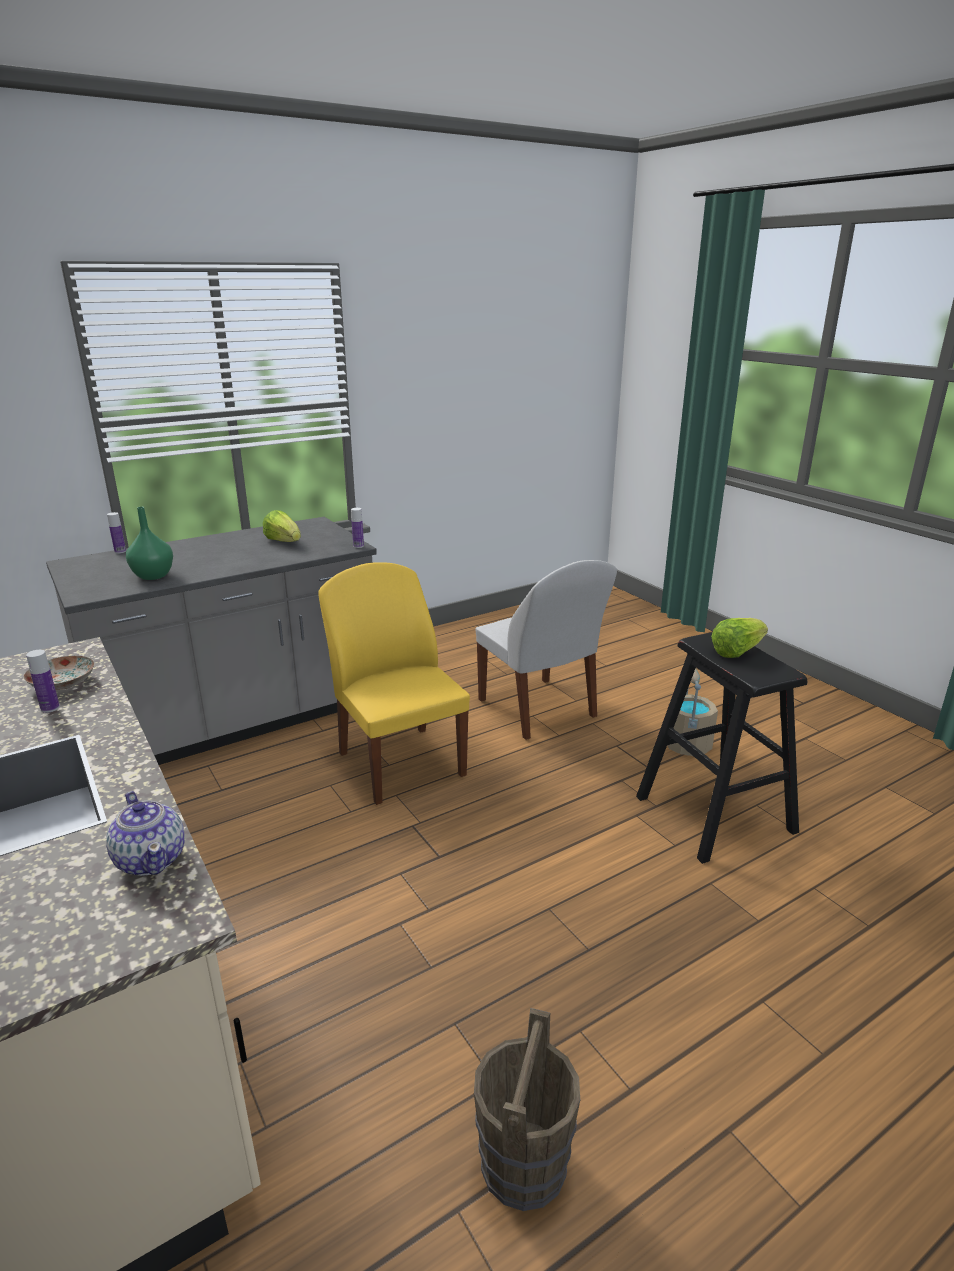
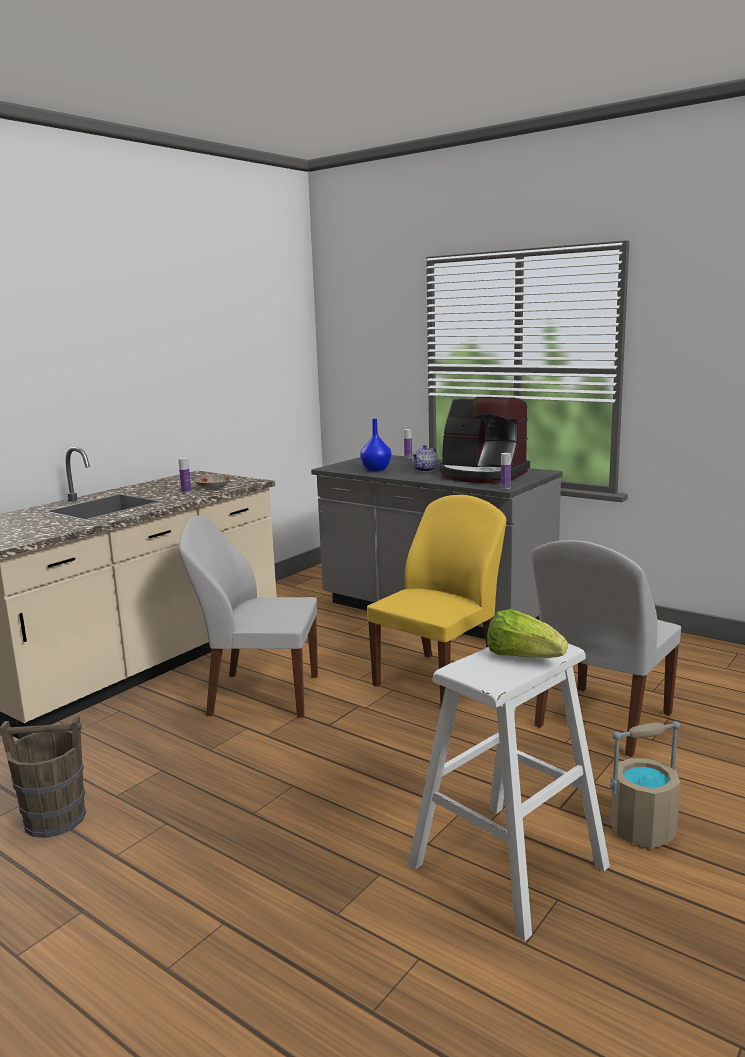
camera: 70 degrees right, 10 degrees down
(151, 858) = (55, 531): teapot -> teapot (425, 470)
(152, 576) = (375, 469): green vase -> blue vase
(284, 542) = (482, 475): lettuce -> coffee machine
(321, 896) = (260, 695): none -> white chair
(715, 814) = (507, 866): black stool -> white stool

